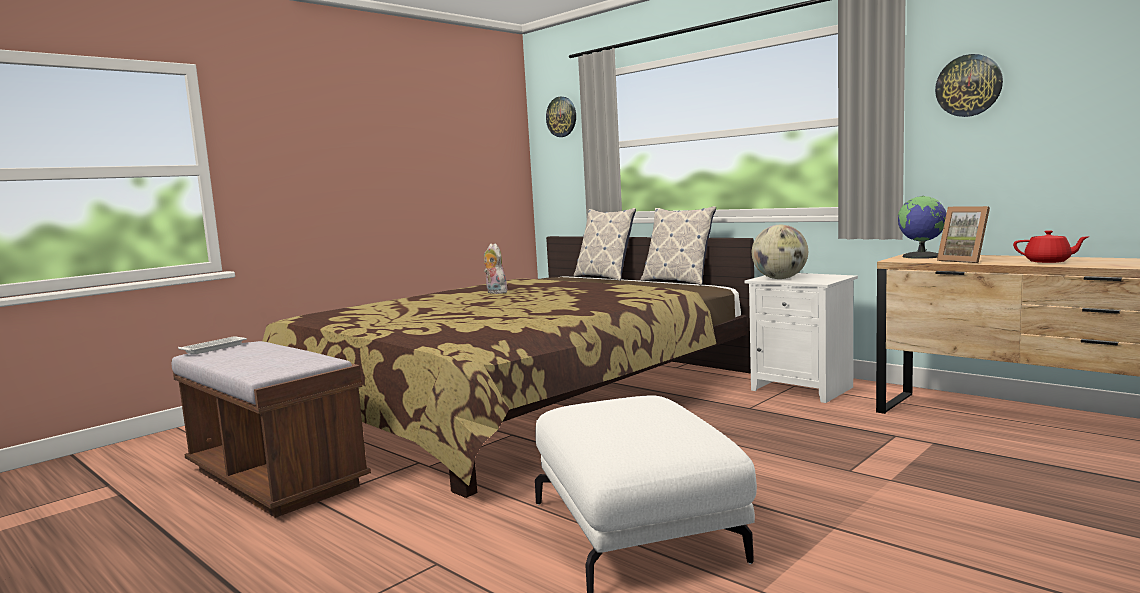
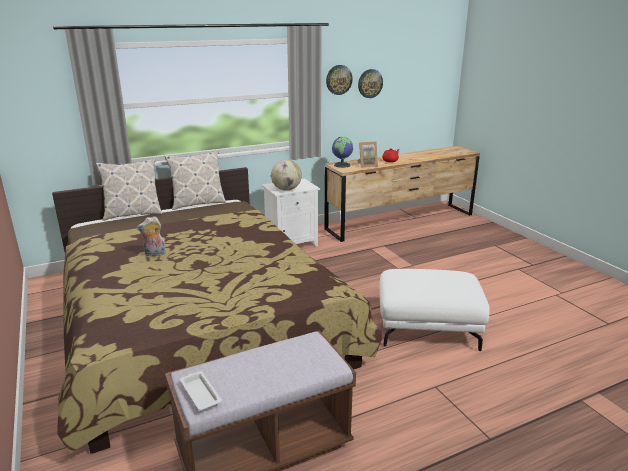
camera: 70 degrees left, 15 degrees up
(561, 117) = (33, 80): wall clock -> wall clock (370, 83)

